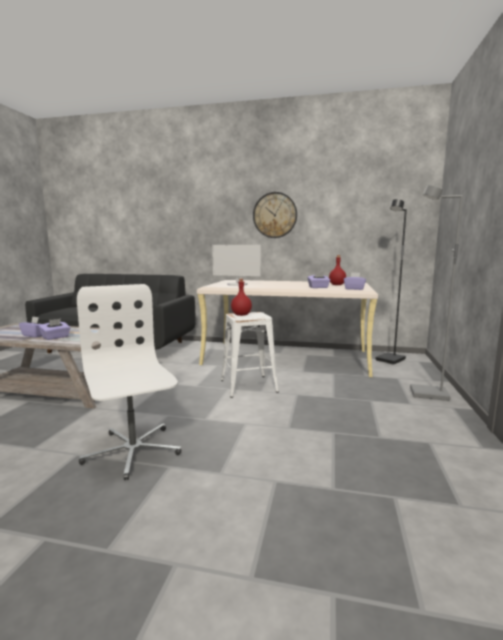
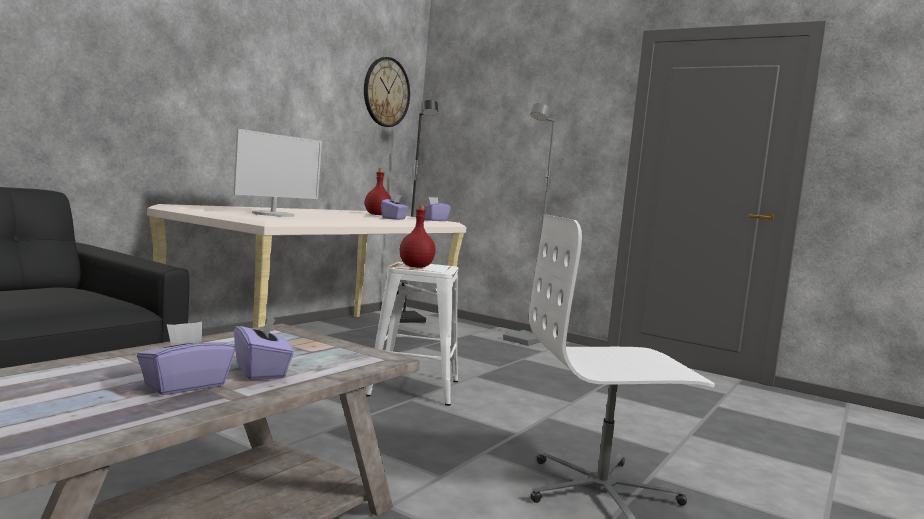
camera: 70 degrees left, 5 degrees down
(275, 215) = (248, 80): wall clock -> wall clock (386, 92)

